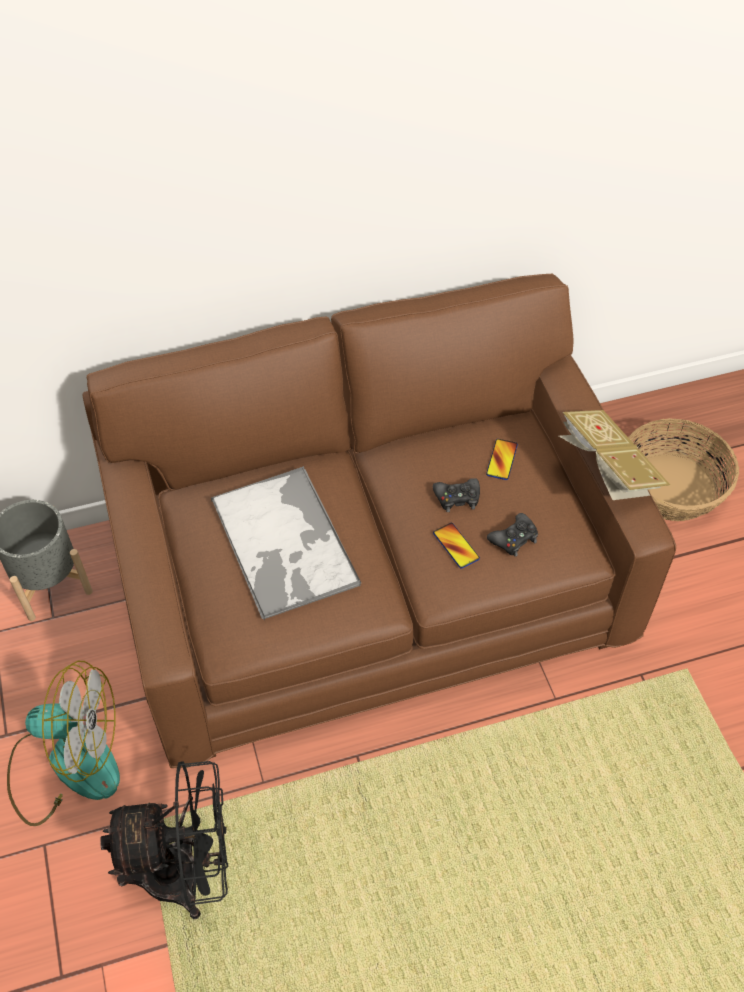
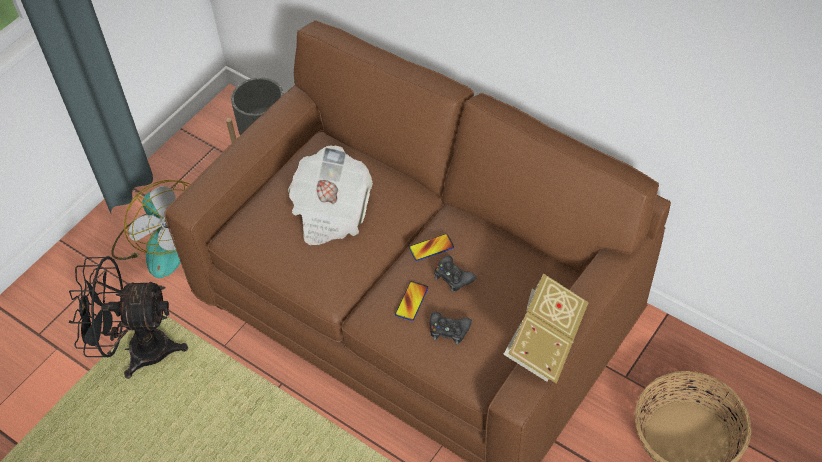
camera: 55 degrees right, 0 degrees up
(188, 873) = (138, 350): black fan -> black fan turned 135 degrees clockwise
(285, 544) = (330, 212): tray -> newspaper
(501, 460) = (511, 281): phone -> phone (431, 248)

